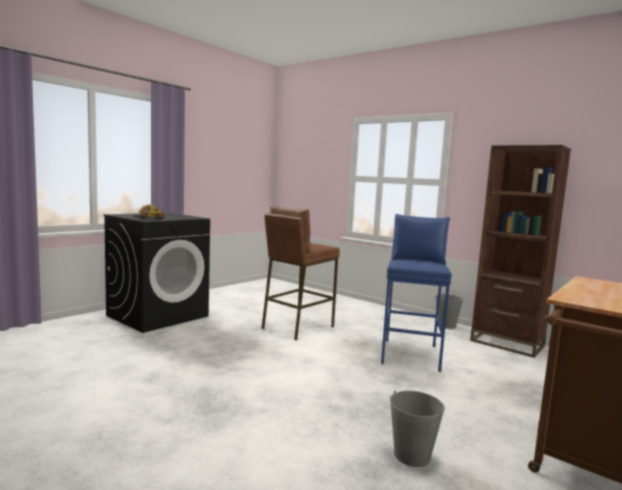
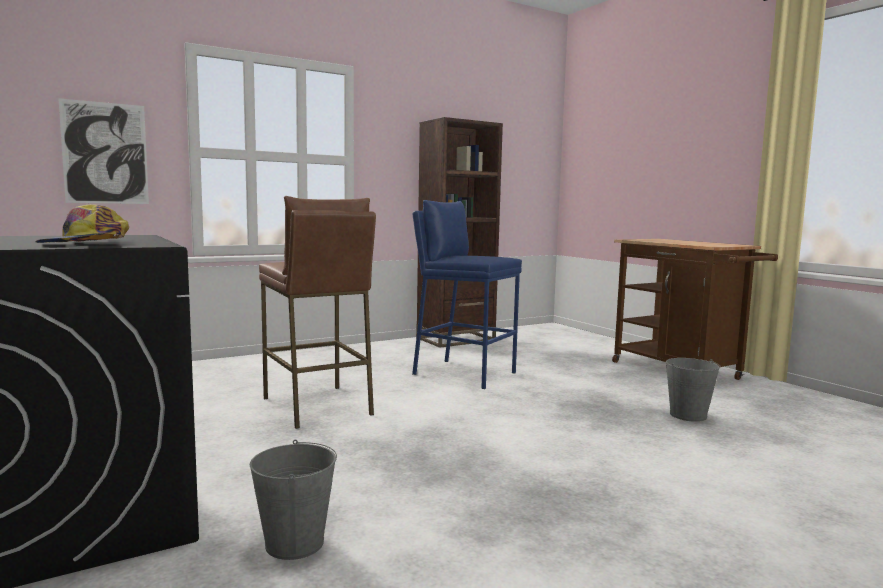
camera: 70 degrees left, 0 degrees up
(317, 180) = (105, 153): none -> picture
(446, 325) = (385, 345): grey bucket -> grey bucket (294, 543)

